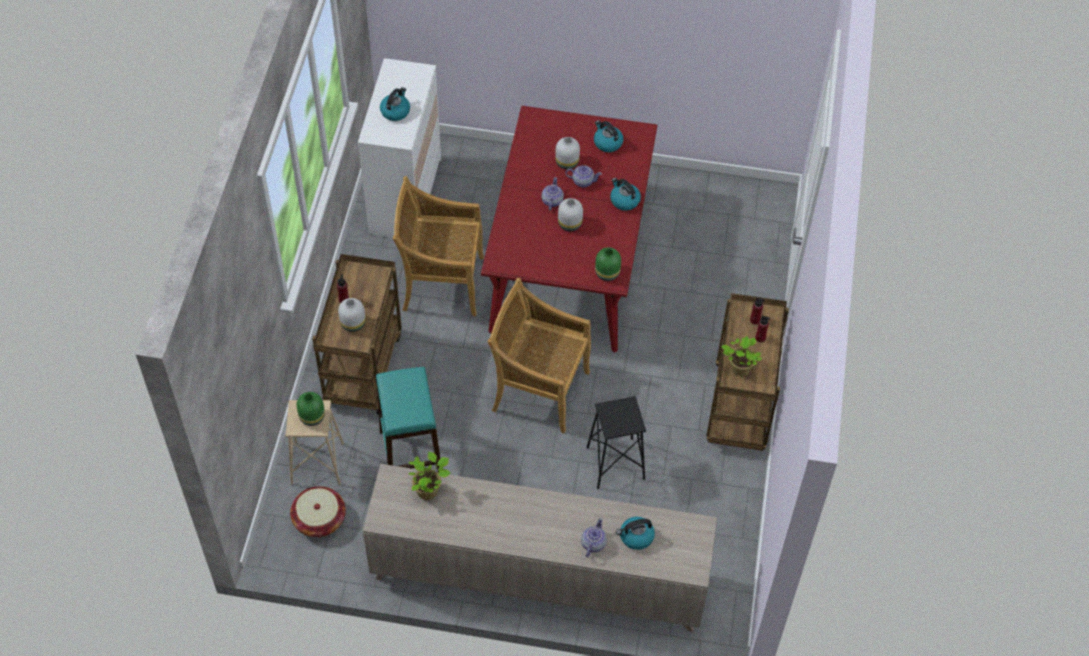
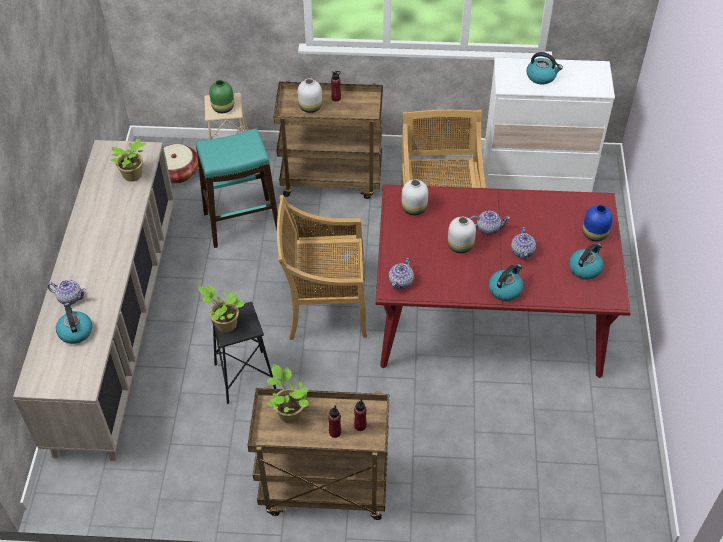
camera: 85 degrees right, 5 degrees down
(539, 390) = (325, 307): beige chair -> beige chair turned 105 degrees counterclockwise
(566, 162) = (545, 236): white vase -> white vase (414, 208)
(568, 128) = (594, 233): none -> blue vase
(607, 273) = (401, 282): green vase -> teapot
(620, 426) = (224, 324): none -> potted plant

